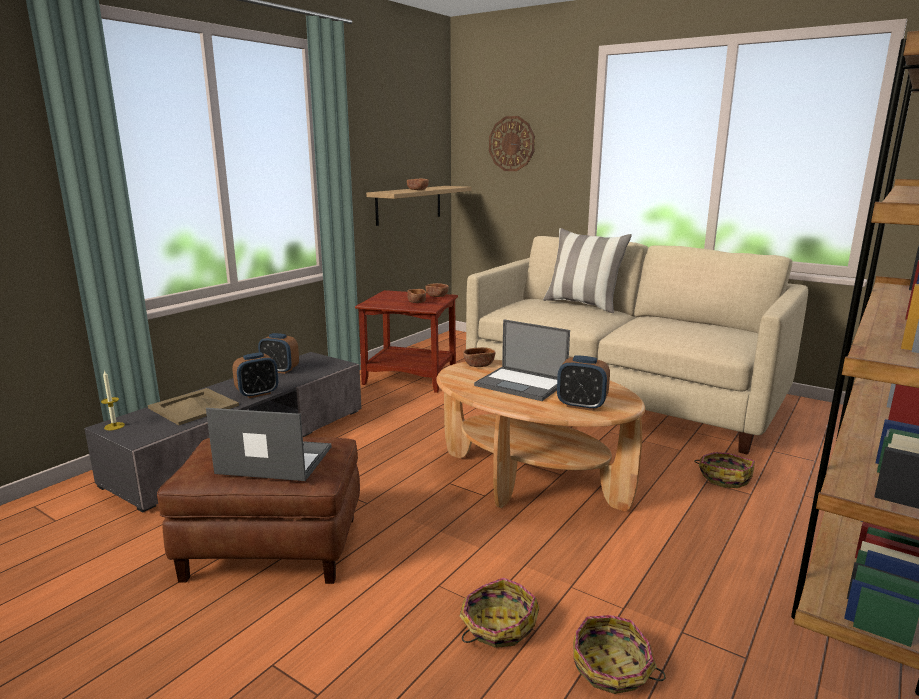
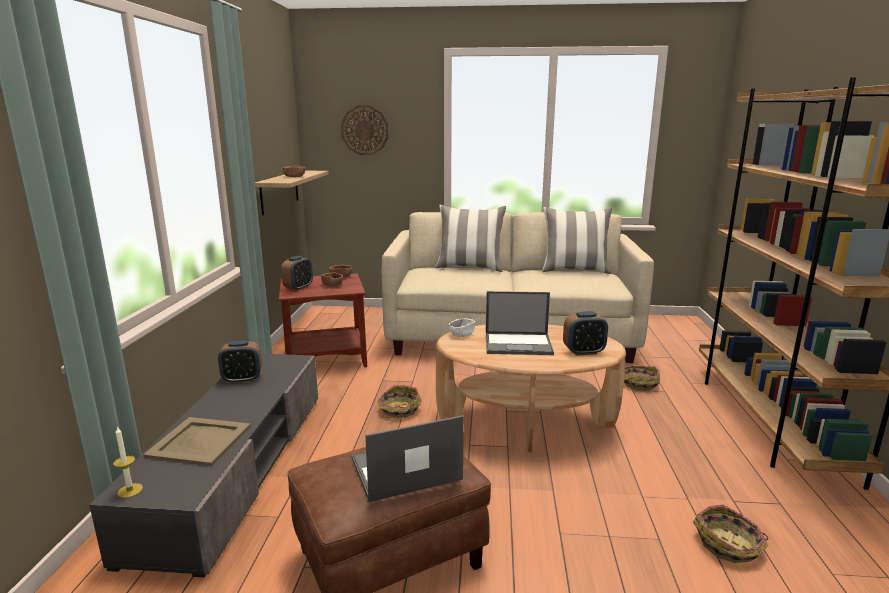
camera: 30 degrees left, 0 degrees up
(257, 393) = (253, 409): alarm clock -> alarm clock (298, 288)
(479, 365) = (461, 334): brown bowl -> white bowl
(497, 626) = (633, 547): basket -> basket (399, 409)
(709, 324) = (574, 270): none -> pillow

